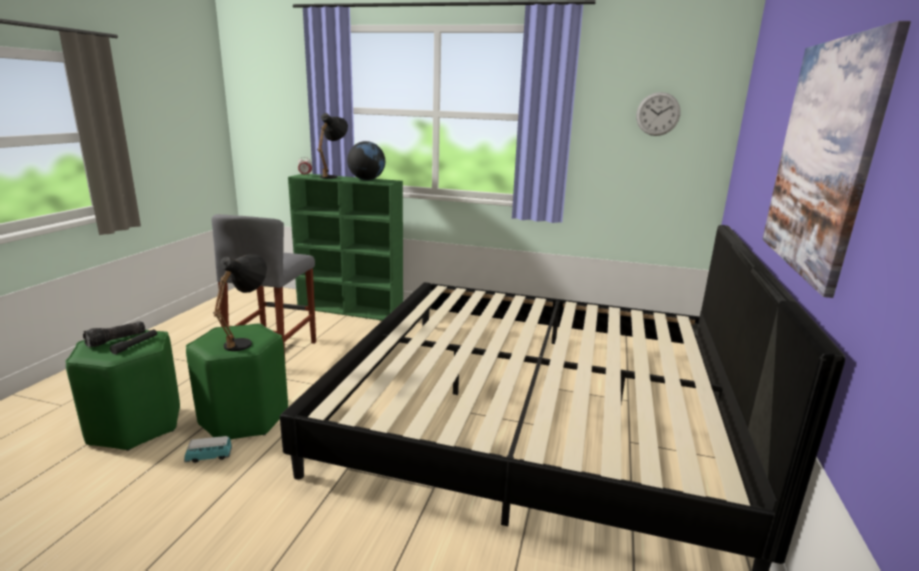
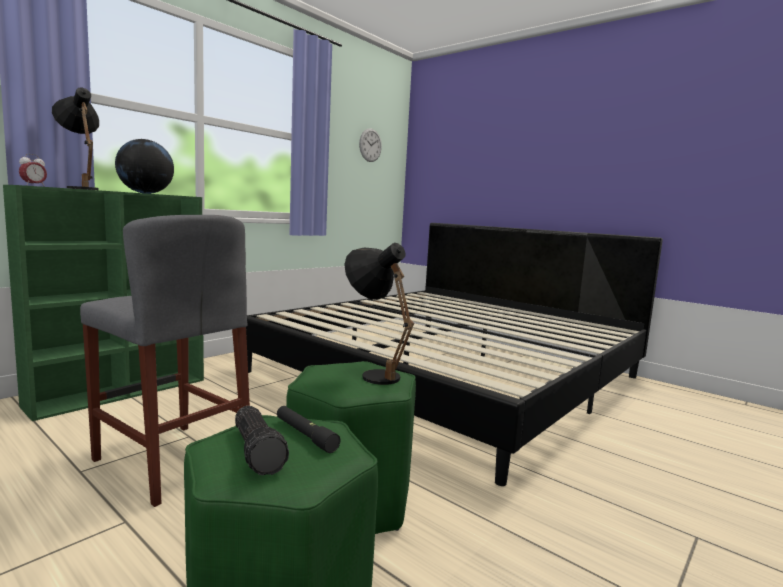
camera: 65 degrees left, 10 degrees down
(209, 457) = (433, 541): toy car -> none
(822, 158) = (576, 160): picture -> none

